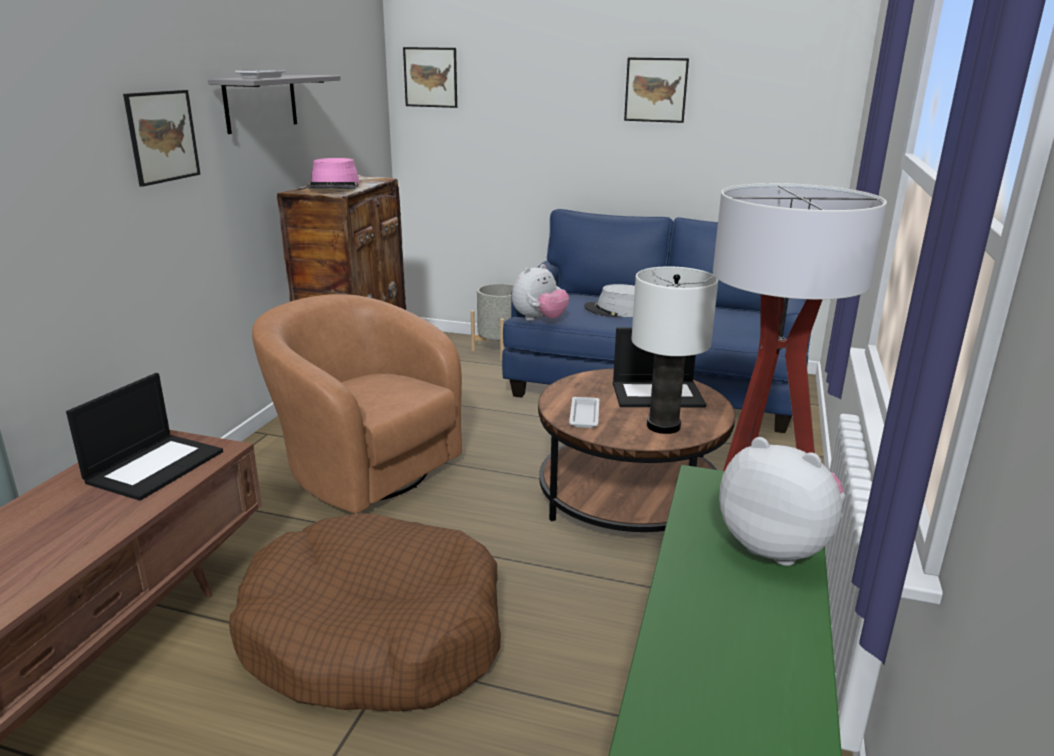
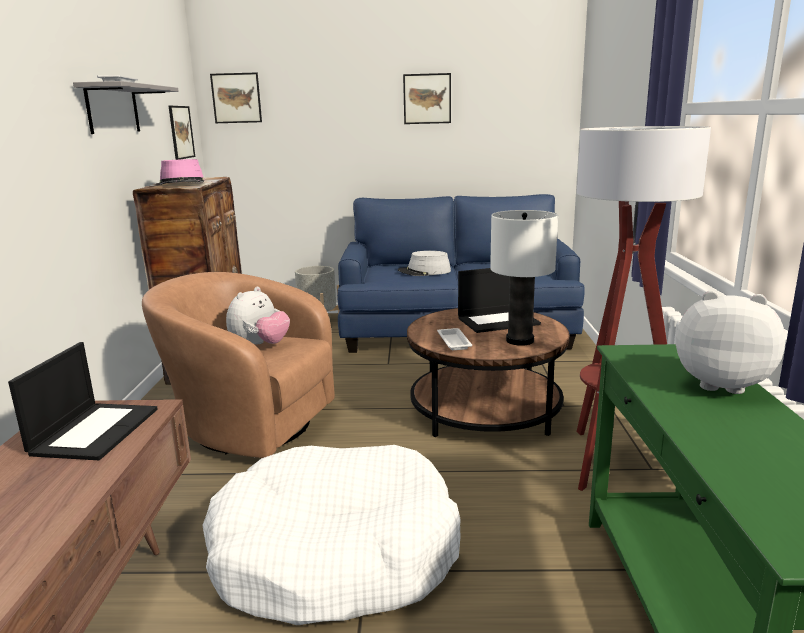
camera: 15 degrees left, 5 degrees down
(162, 136) = (42, 130): picture -> picture (181, 132)
(373, 636) = (335, 554): brown dog bed -> white dog bed
(539, 320) = (367, 284): plush toy -> plush toy (260, 346)

